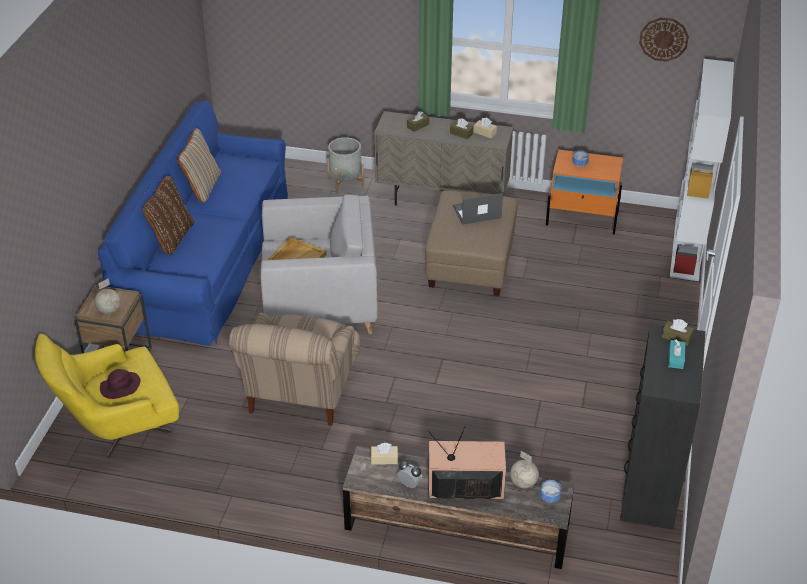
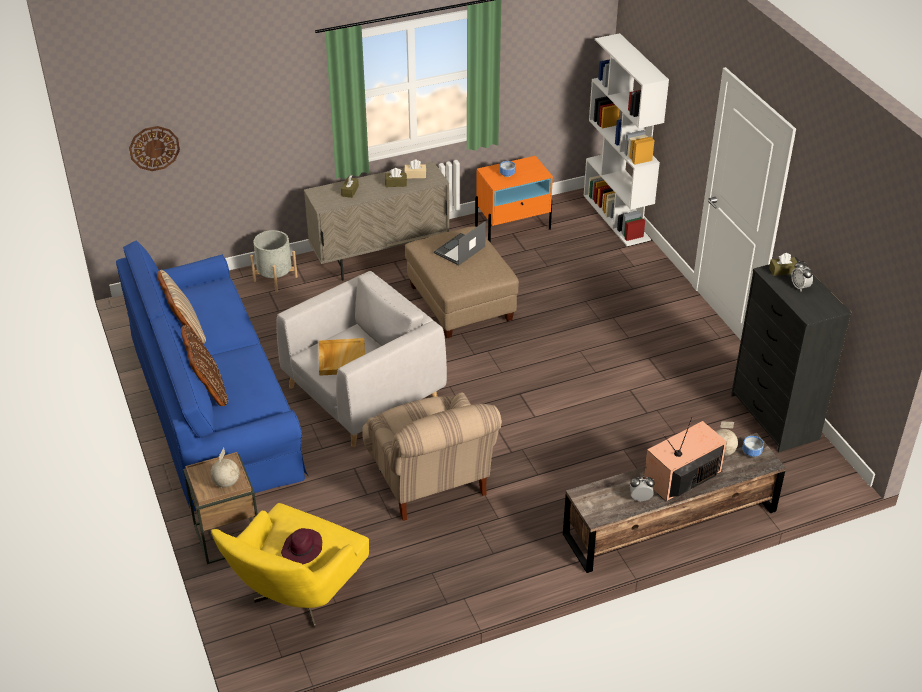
camera: 35 degrees left, 0 degrees up
(384, 459) = (599, 489): beige tissue box -> none
(663, 39) = (553, 31): wall clock -> wall clock (154, 148)
(675, 358) = (800, 287): turquoise tissue box -> alarm clock

